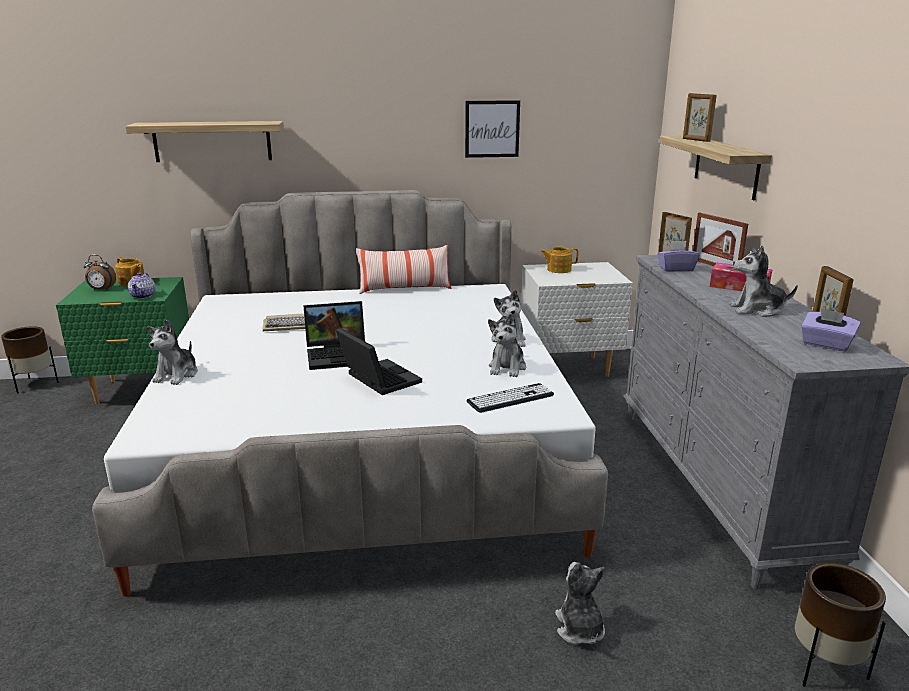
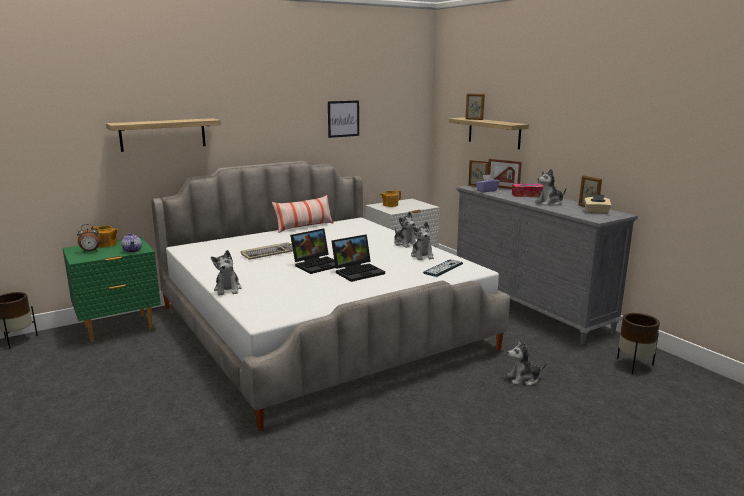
camera: 25 degrees left, 5 degrees down
(377, 379) = (358, 272): laptop -> laptop turned 120 degrees clockwise
(579, 629) = (524, 379): plush toy -> plush toy turned 60 degrees counterclockwise
(826, 344) = (596, 212): purple tissue box -> beige tissue box

